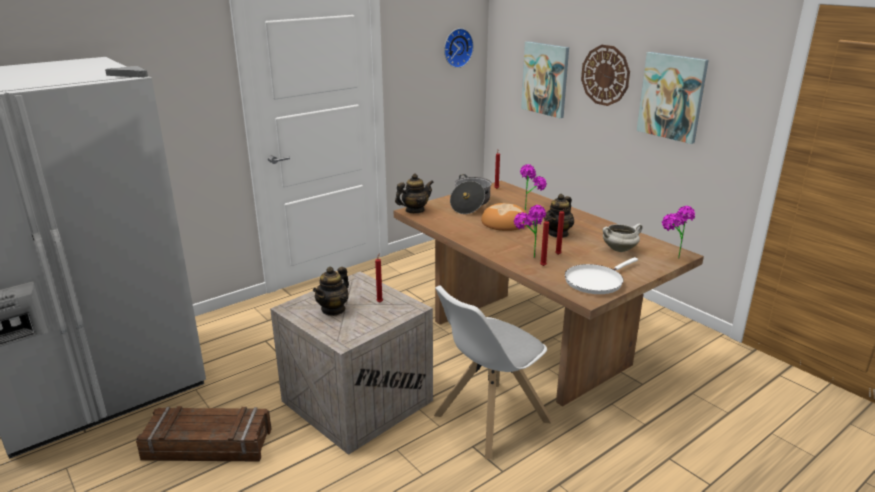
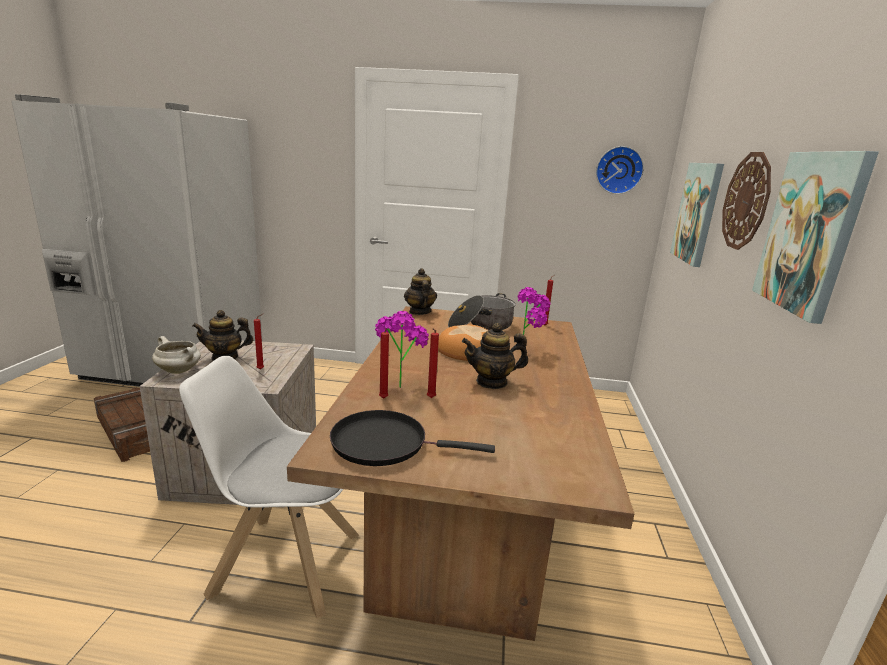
camera: 45 degrees right, 5 degrees down
(414, 210) = (419, 312): teapot -> teapot turned 120 degrees counterclockwise
(595, 281) = (385, 443): white frying pan -> black frying pan
(619, 249) = (519, 432): white cooking pot -> white cooking pot (180, 371)
(671, 257) = (570, 481): potted plant -> none

